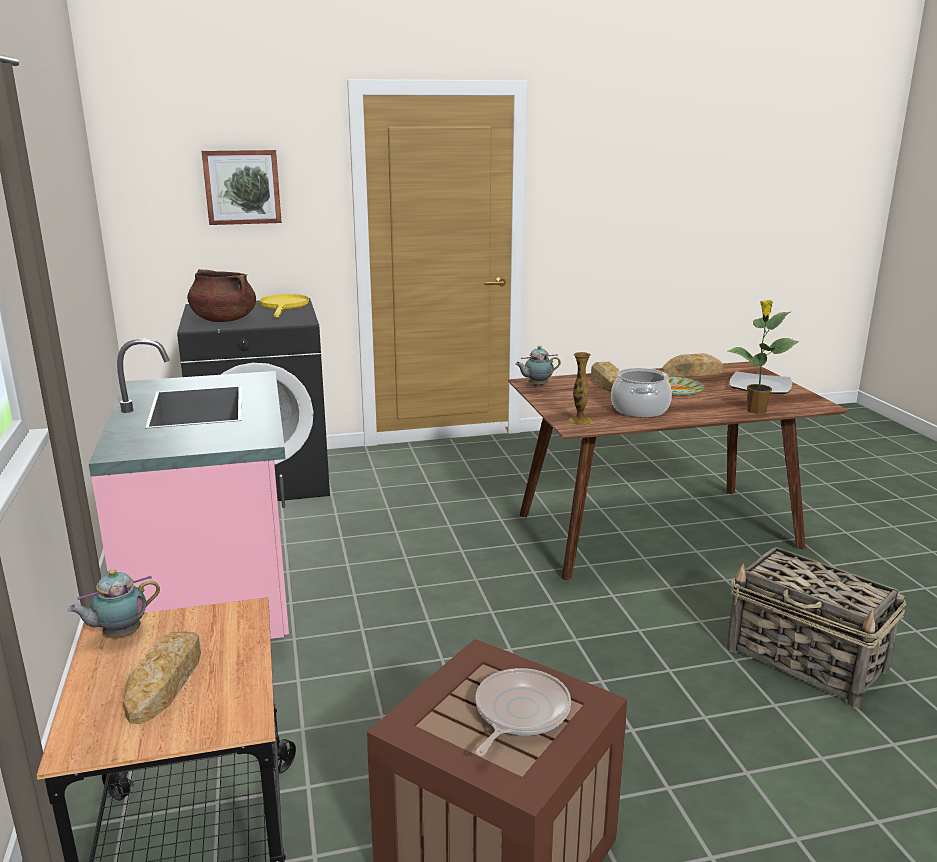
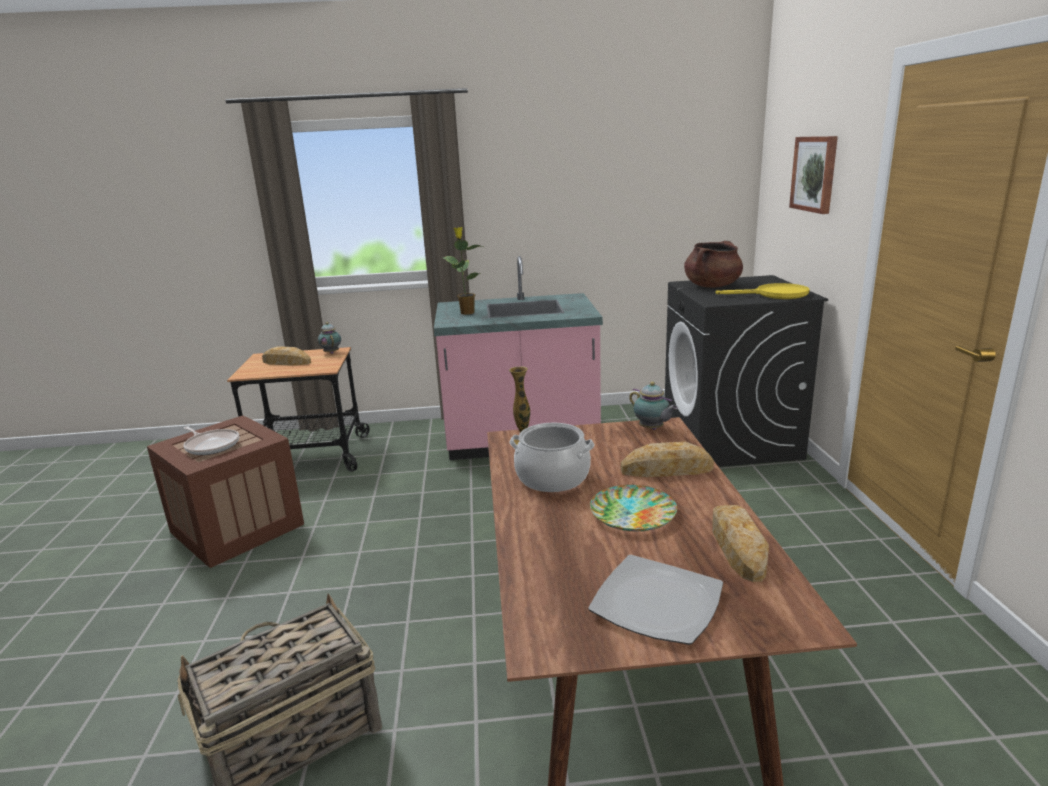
camera: 100 degrees right, 0 degrees up
(536, 385) = (652, 429): teapot -> teapot turned 150 degrees clockwise
(755, 411) = (524, 564): potted plant -> potted plant (466, 312)

